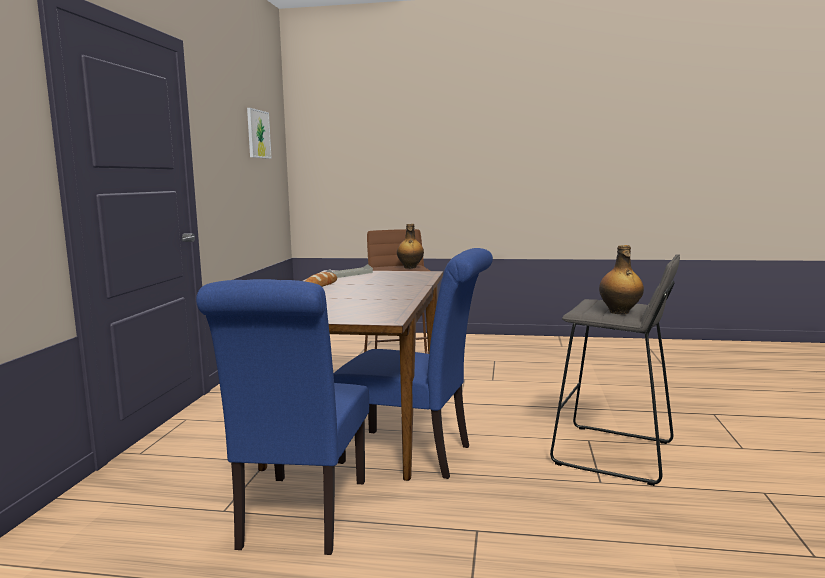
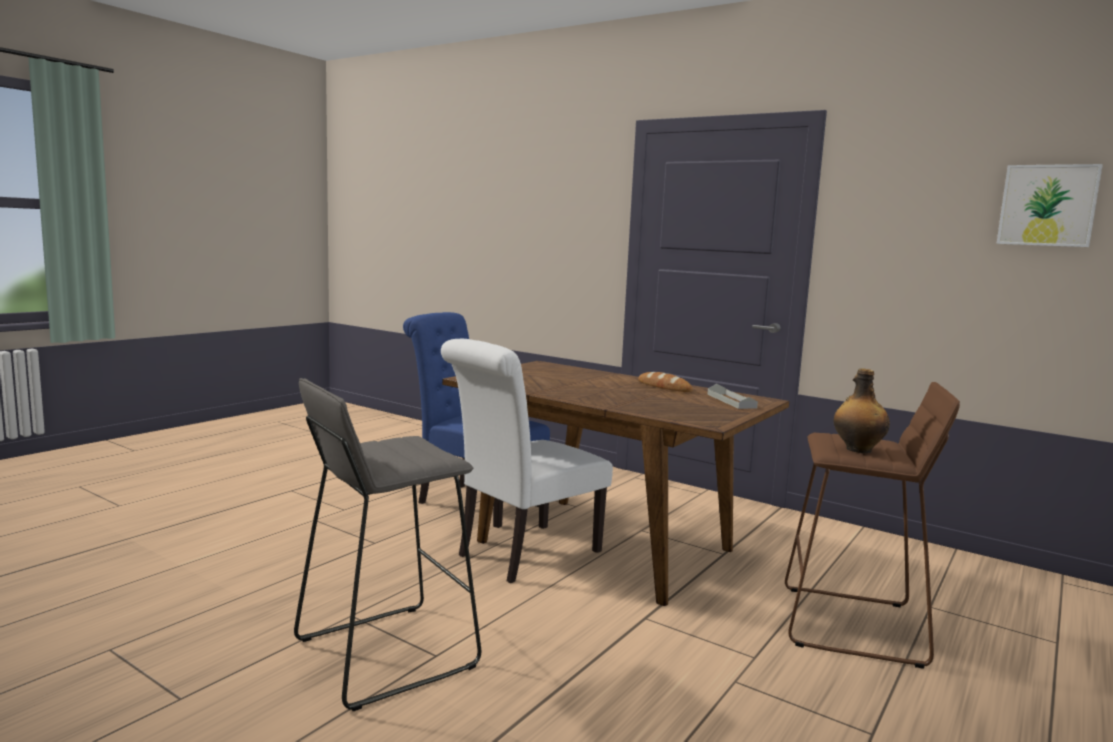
camera: 115 degrees right, 0 degrees up
(414, 454) = (522, 555): blue chair -> white chair
(619, 312) = (370, 446): bottle -> none

